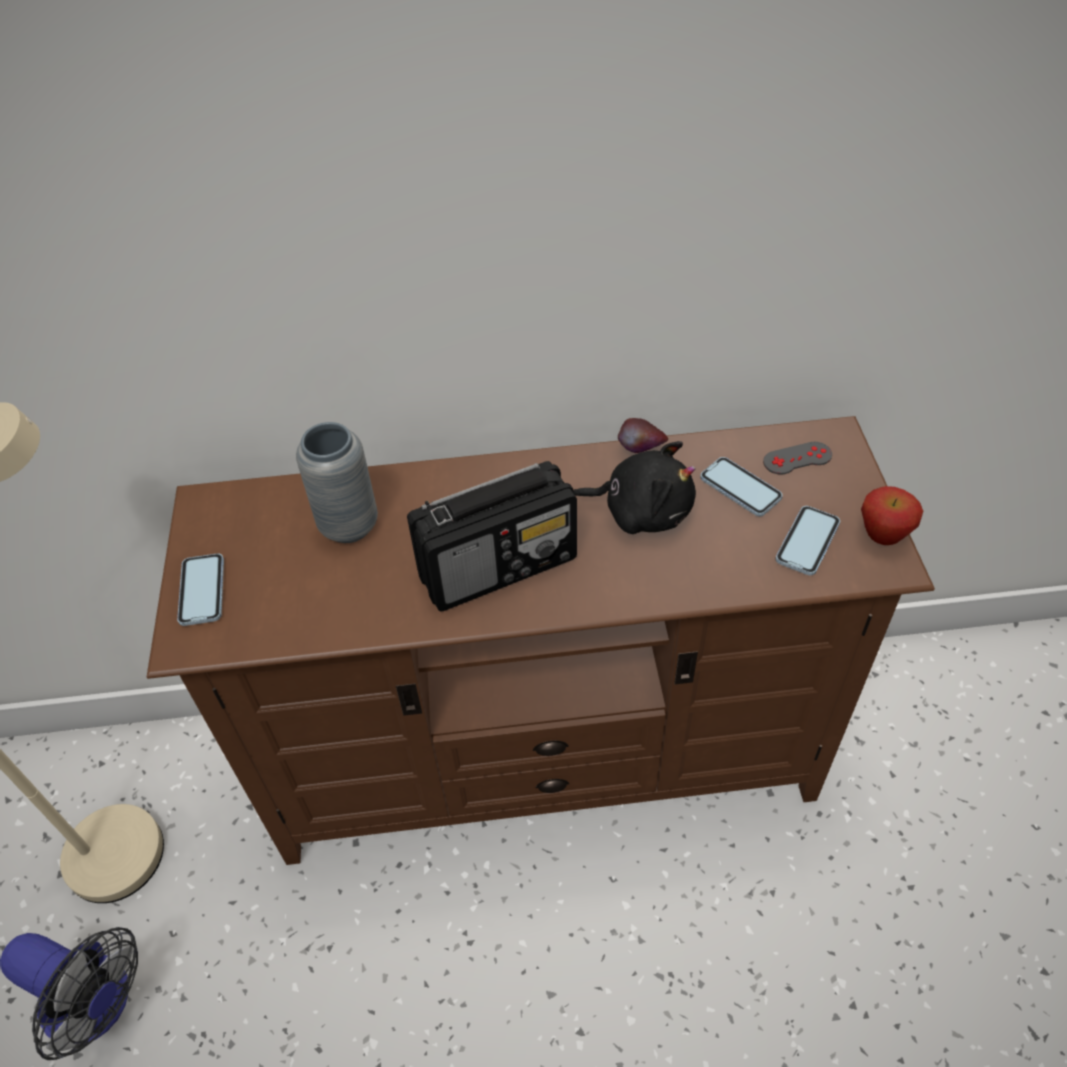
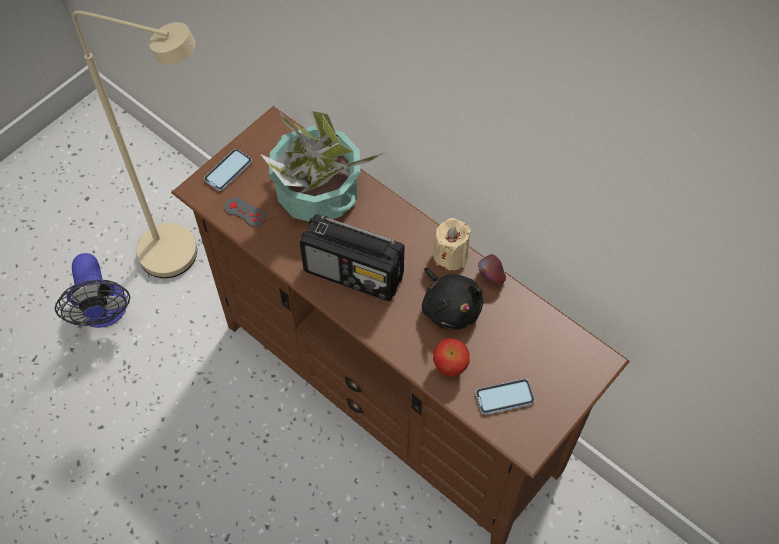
camera: 45 degrees right, 10 degrees up
(349, 525) = (317, 193): grey vase -> potted plant
(575, 466) = (450, 256): none -> beige candle
(740, 488) = (511, 341): phone -> none
(797, 458) = (562, 353): grey game controller -> grey game controller (245, 212)
(882, 537) = (543, 431): apple -> apple (450, 368)

